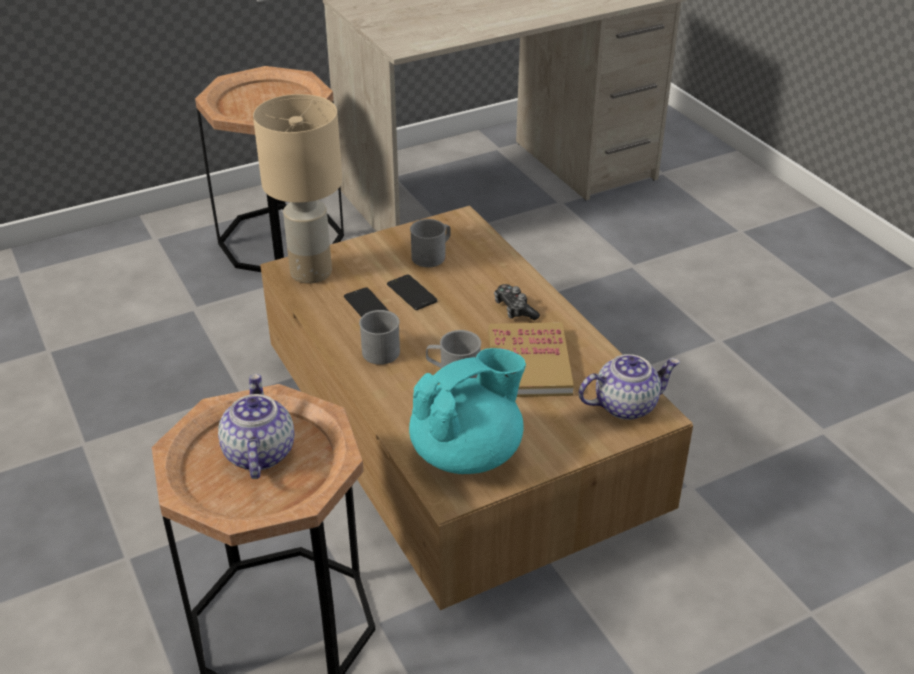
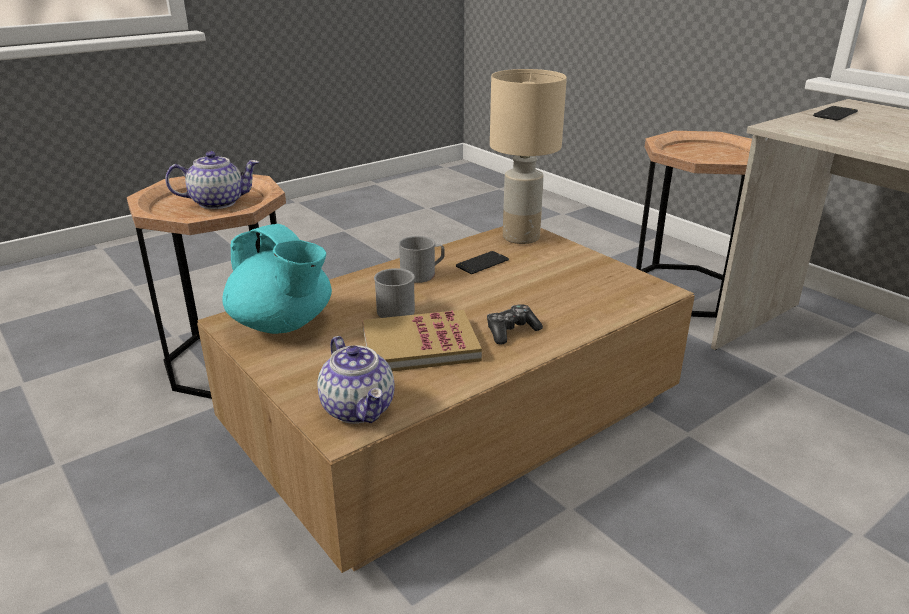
camera: 80 degrees right, 10 degrees down
(412, 293) = (513, 279): phone -> phone (835, 114)
(432, 255) = (582, 282): grey mug -> none

